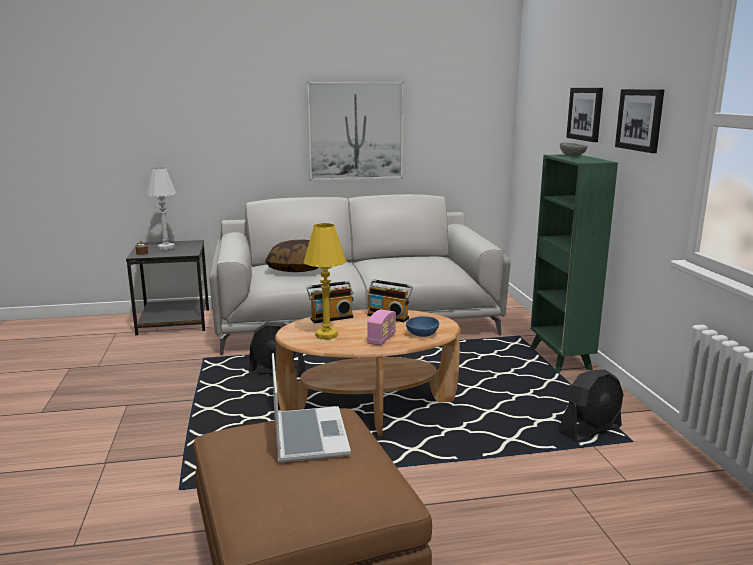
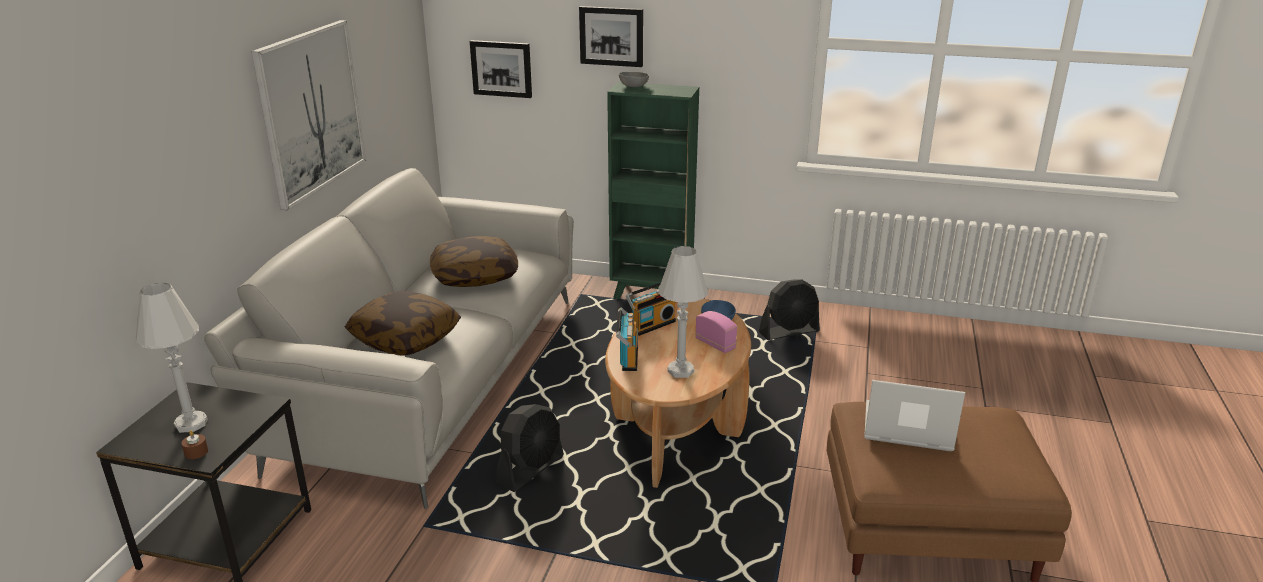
camera: 65 degrees left, 10 degrees up
(326, 335) = (680, 371): yellow table lamp -> white table lamp
(396, 265) = (475, 276): none -> pillow
(590, 430) = (789, 332): black fan -> black fan turned 75 degrees clockwise
(640, 120) = (717, 43): picture -> picture (501, 68)

